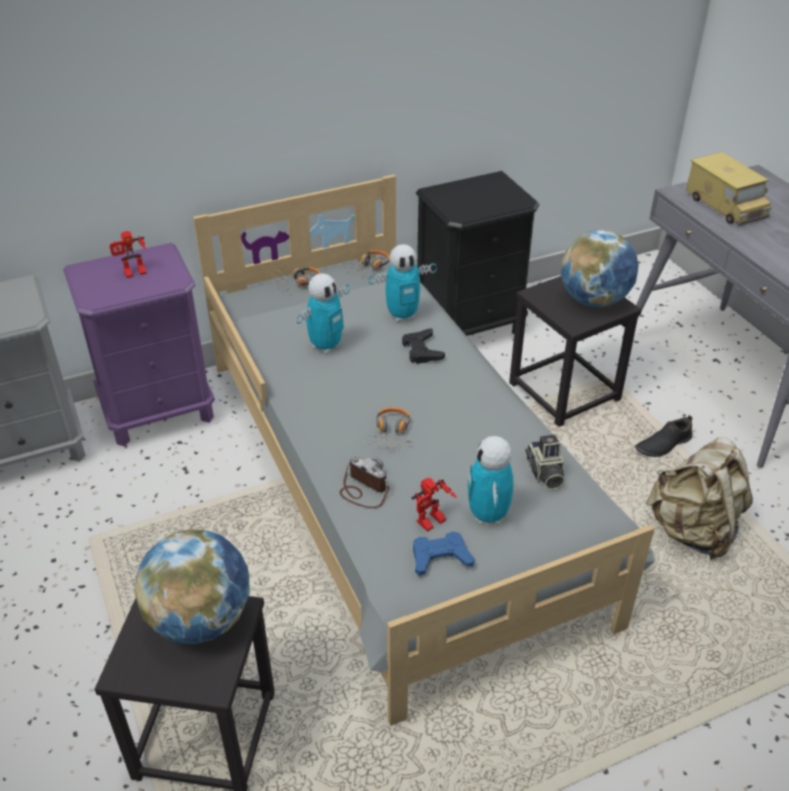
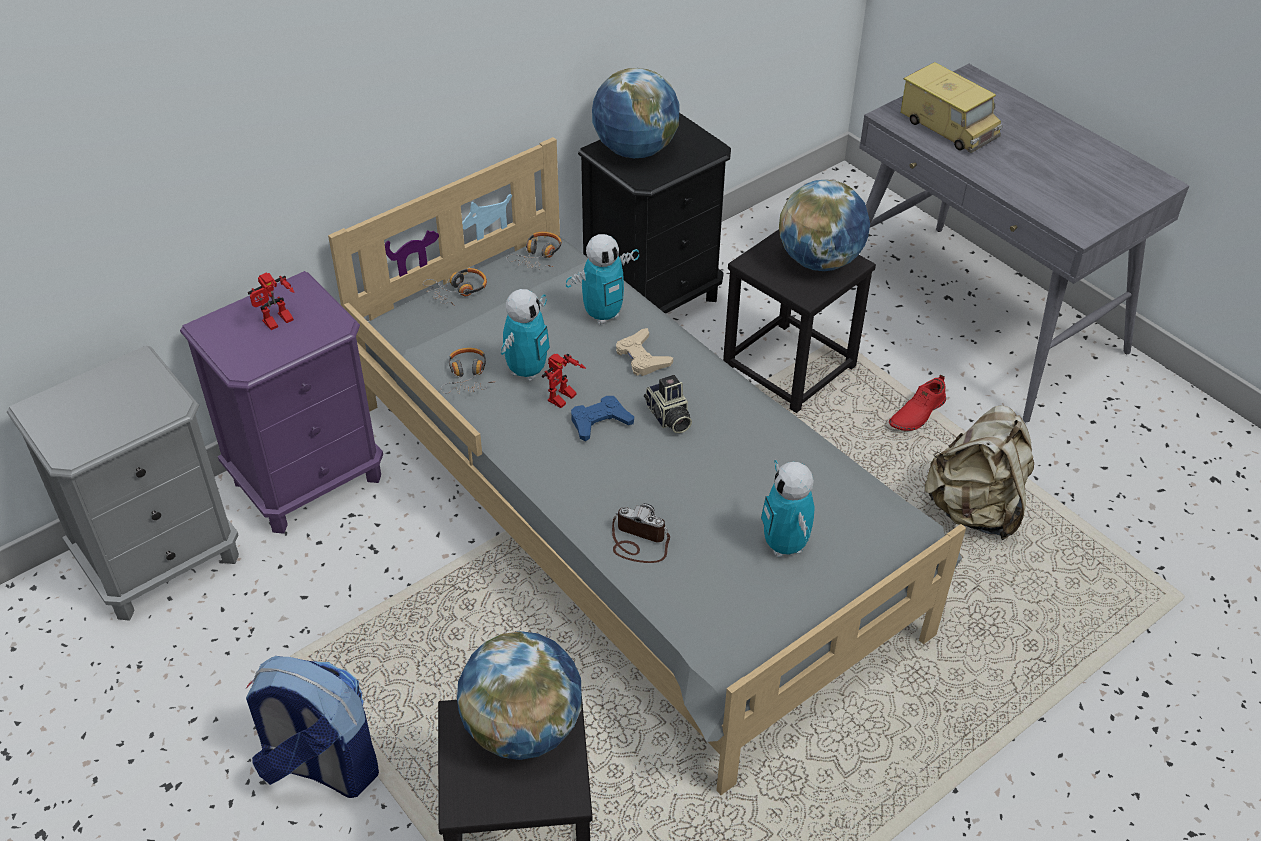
camera: 15 degrees left, 5 degrees up
(76, 627) = (320, 766): none -> backpack
(390, 433) = (644, 469): headphones -> headphones (467, 377)
(422, 350) = (642, 357): black game controller -> beige game controller
(432, 524) = (728, 567): toy robot -> toy robot (563, 400)
(440, 557) = (750, 604): blue game controller -> blue game controller (600, 422)
(460, 195) = (635, 151): none -> globe
(544, 473) = (828, 485): camera -> camera (668, 417)
(663, 444) = (916, 413): black shoe -> red shoe

